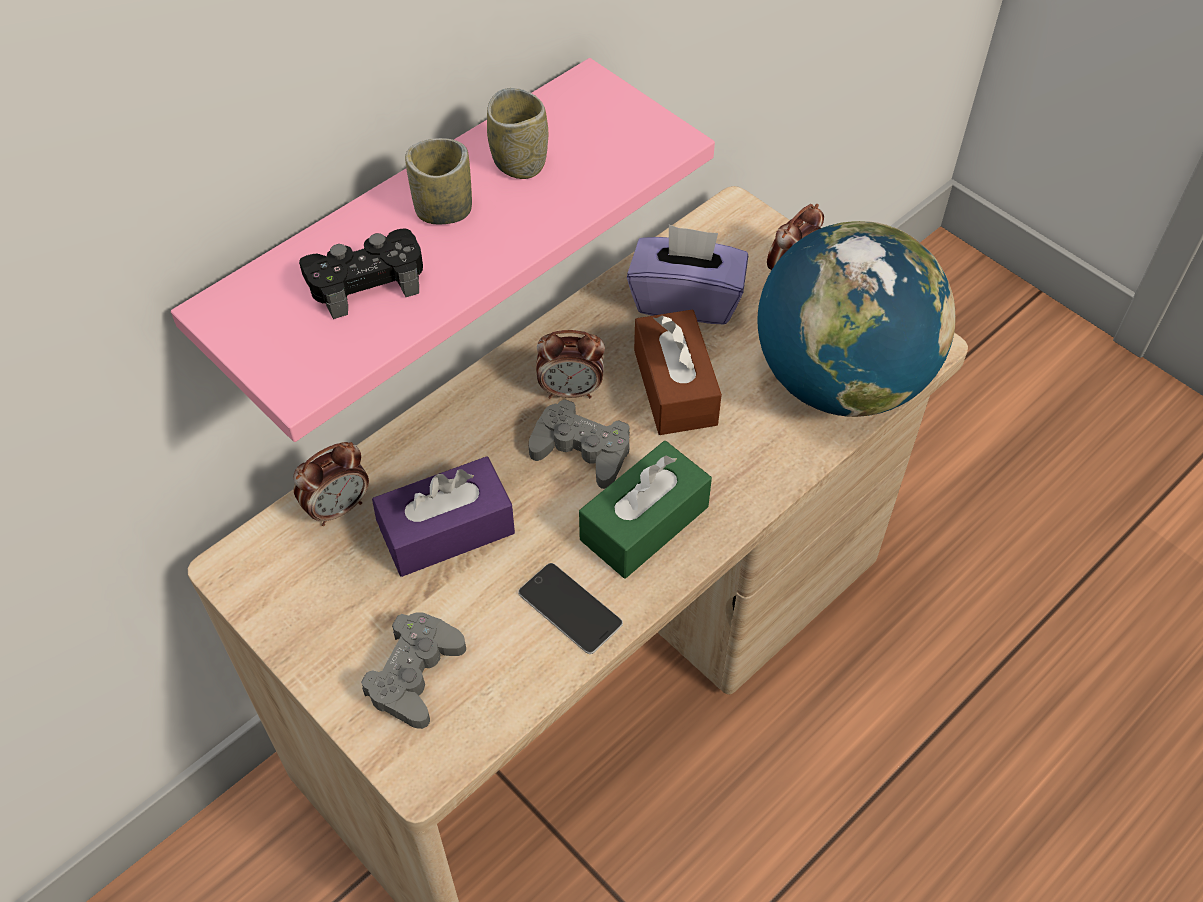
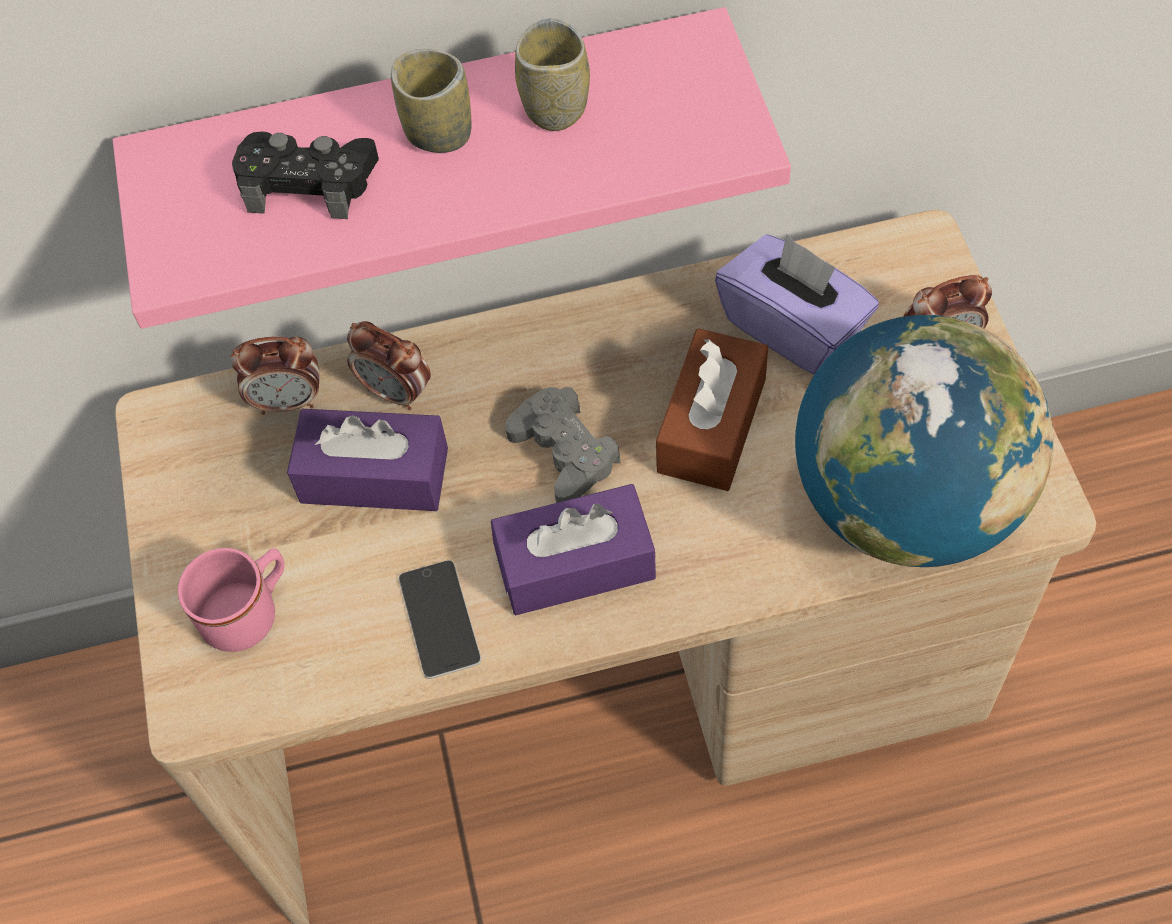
camera: 35 degrees right, 5 degrees up
(415, 675) = (249, 612): grey game controller -> pink mug
(571, 391) = (597, 379): alarm clock -> alarm clock (396, 392)
(644, 523) = (575, 564): green tissue box -> purple tissue box

